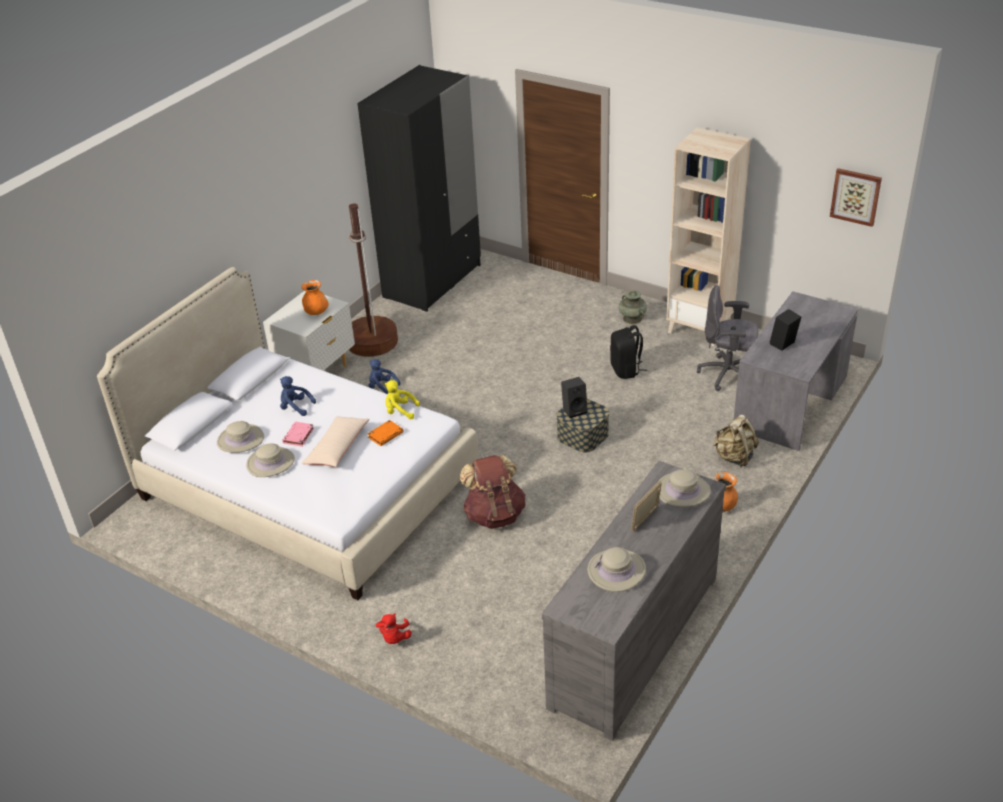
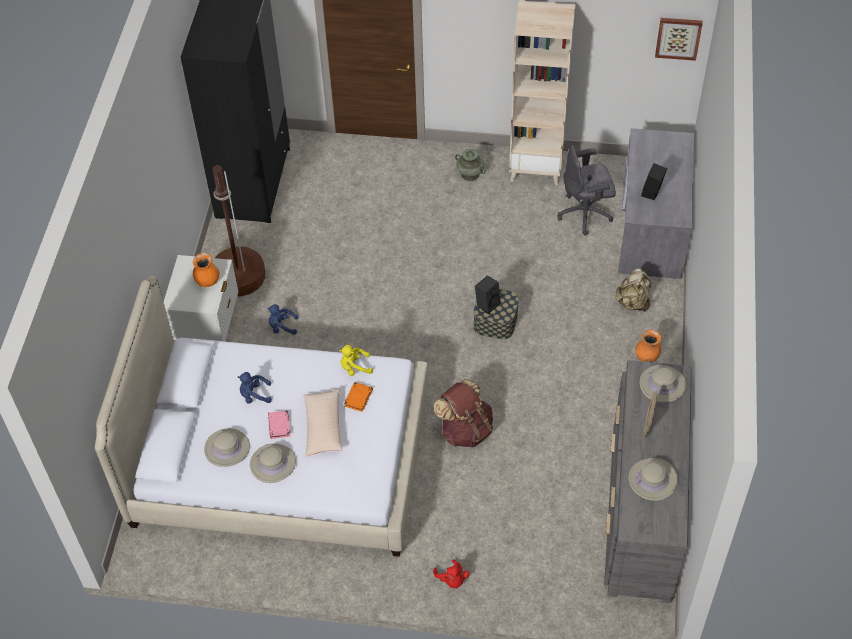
camera: 25 degrees left, 15 degrees up
(626, 370) = (495, 236): black backpack -> none

